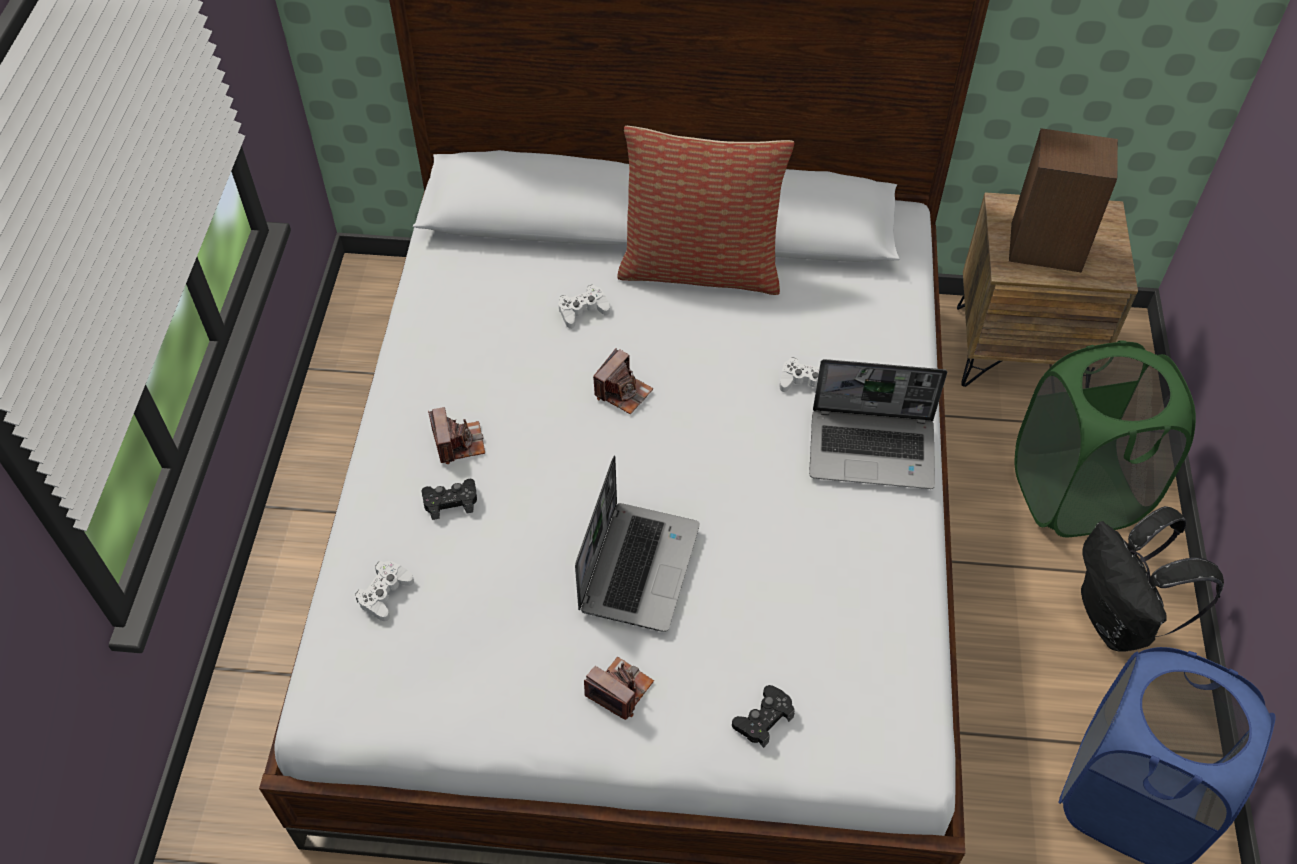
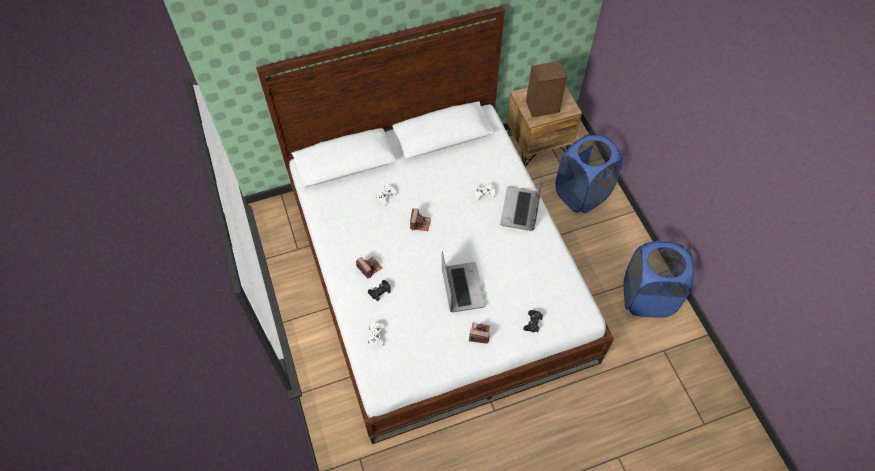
camera: 25 degrees left, 5 degrees up
(700, 267) = (421, 161): pillow -> none
(873, 449) = (520, 210): laptop -> laptop turned 120 degrees clockwise
(1076, 493) = (582, 194): green laundry basket -> blue laundry basket
(1119, 621) = (617, 236): black backpack -> none

